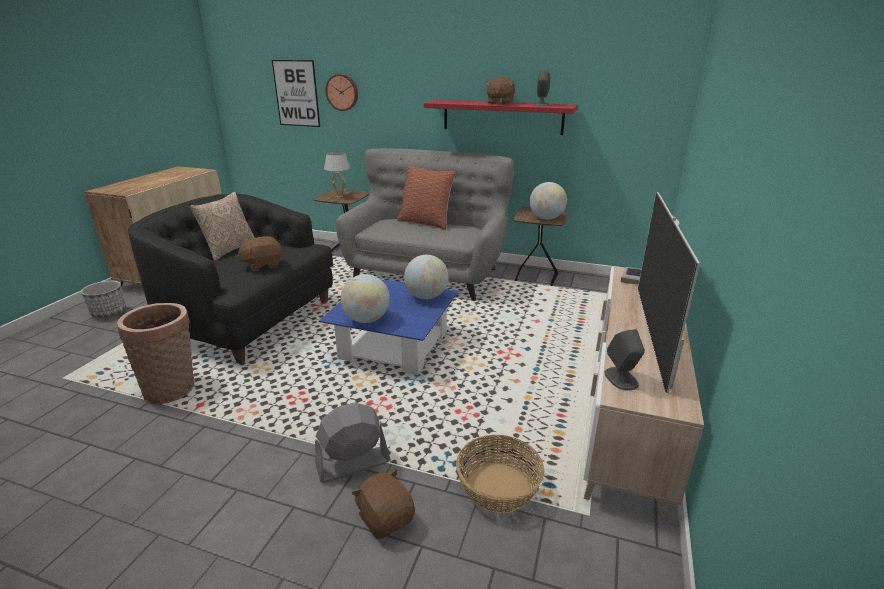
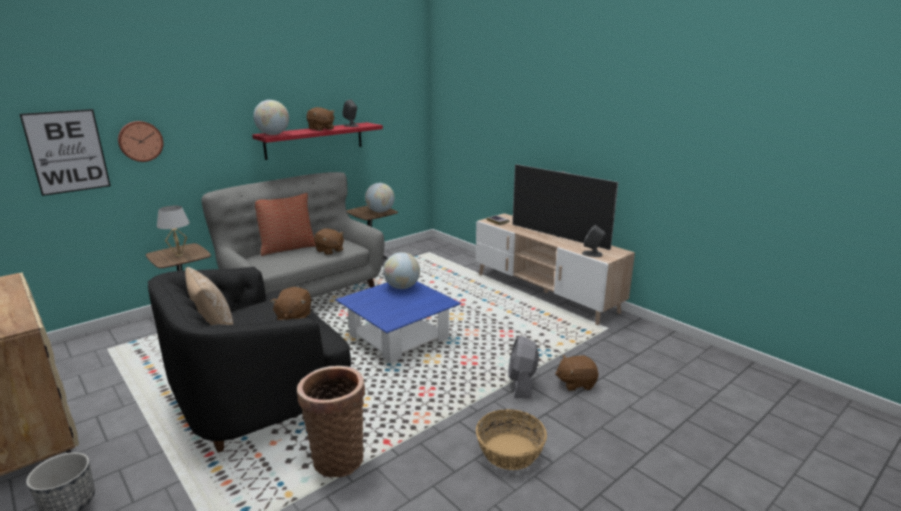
camera: 60 degrees left, 5 degrees down
(366, 319) = (410, 314): globe -> globe (273, 134)
(439, 236) = (329, 251): none -> brown plush toy
(497, 487) = (575, 344): basket -> basket (510, 452)

